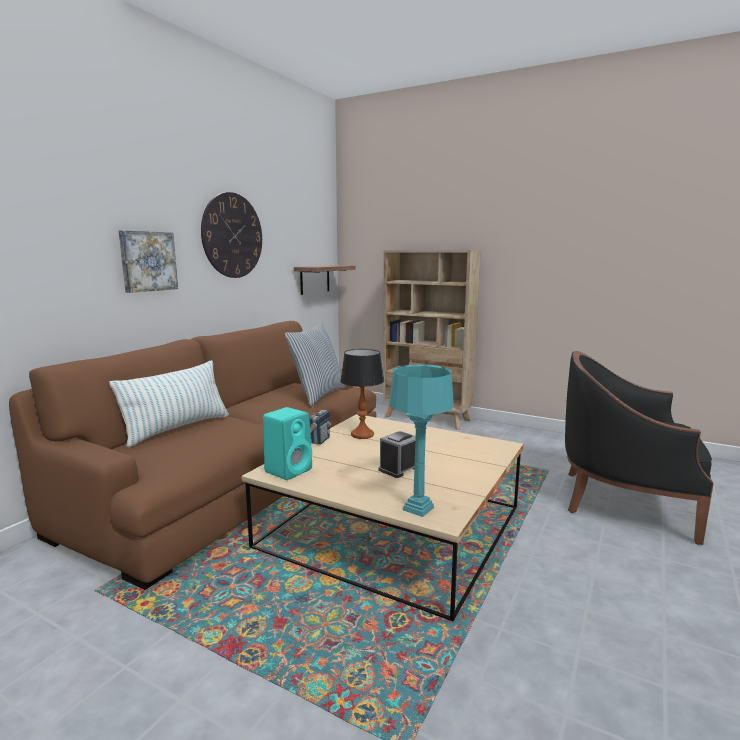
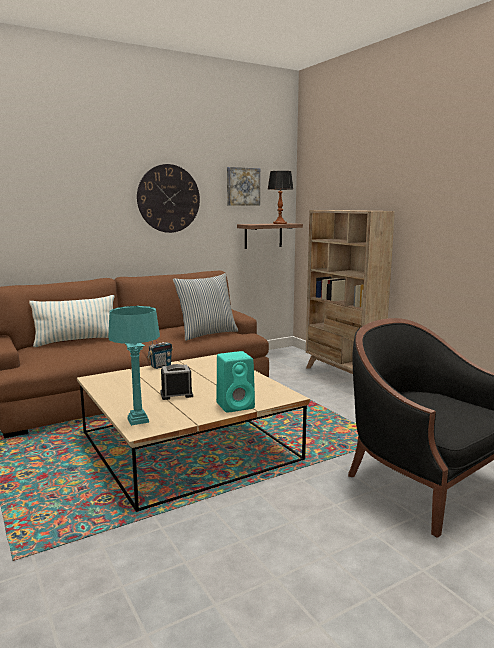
camera: 30 degrees right, 0 degrees up
(147, 261) = (87, 219): picture -> picture (242, 186)
(289, 470) = (107, 380): turquoise speaker -> turquoise speaker (236, 405)
(362, 434) = (196, 368): table lamp -> table lamp (279, 223)

